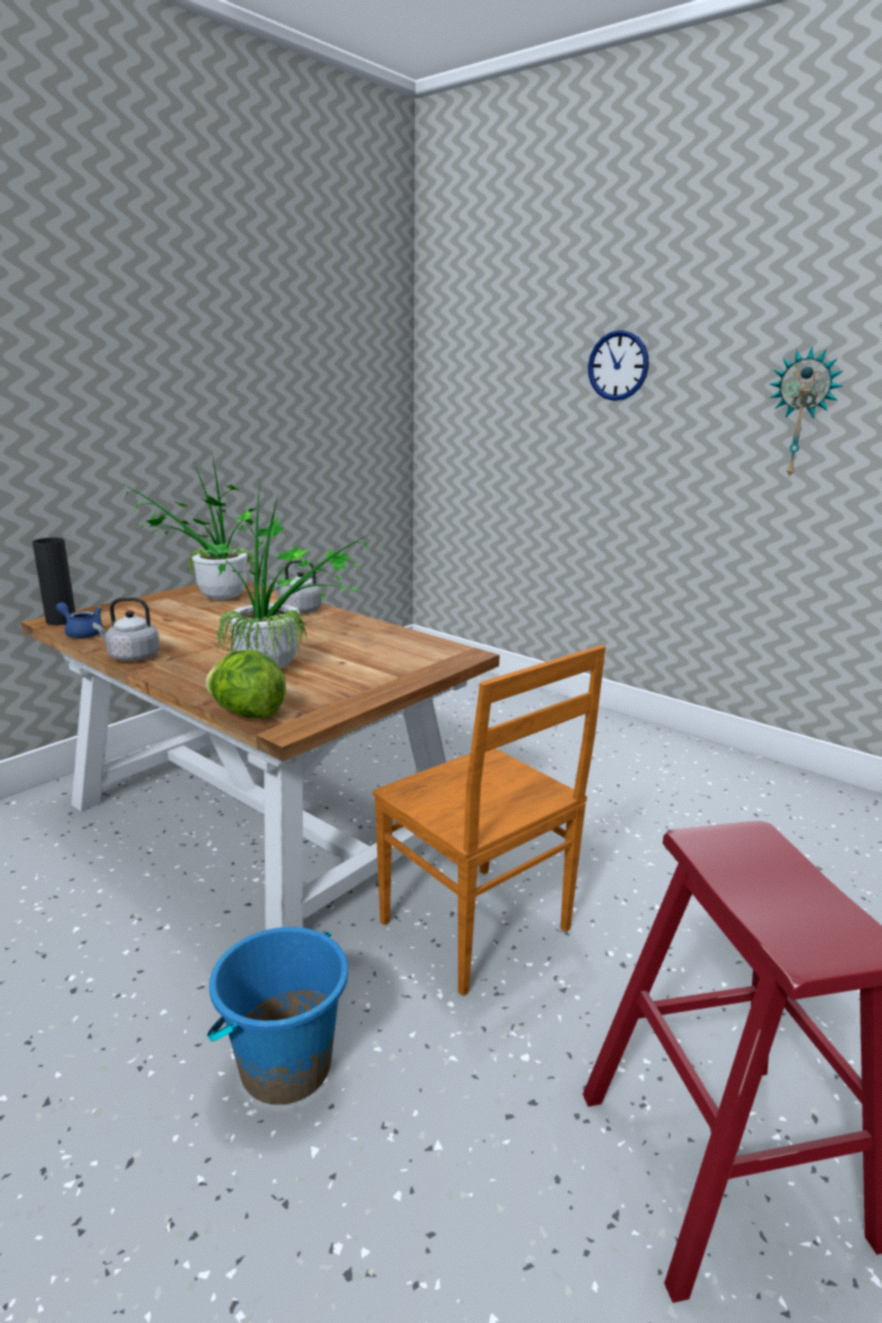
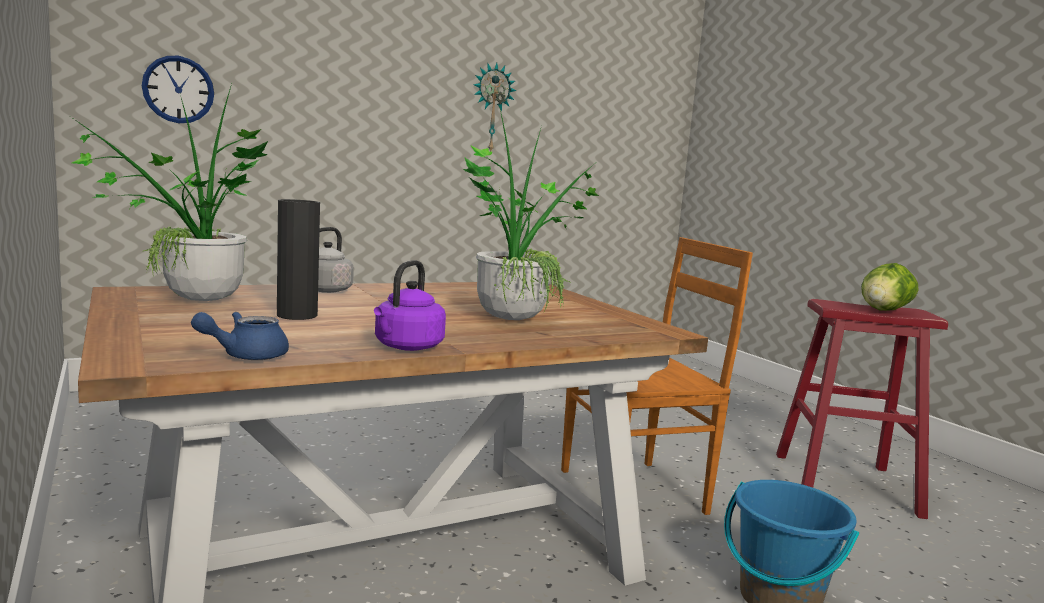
camera: 70 degrees left, 10 degrees down
(61, 621) = (142, 359): black vase -> black vase (297, 315)
(131, 657) = (407, 347): grey kettle -> purple kettle
(247, 714) = (632, 335): lettuce -> lettuce (884, 310)
(618, 366) = (348, 55): wall clock -> wall clock (178, 89)

